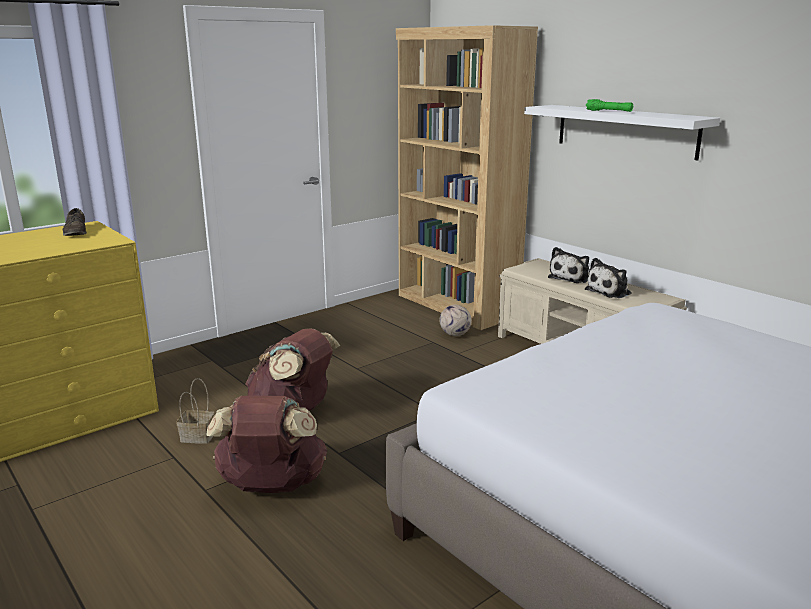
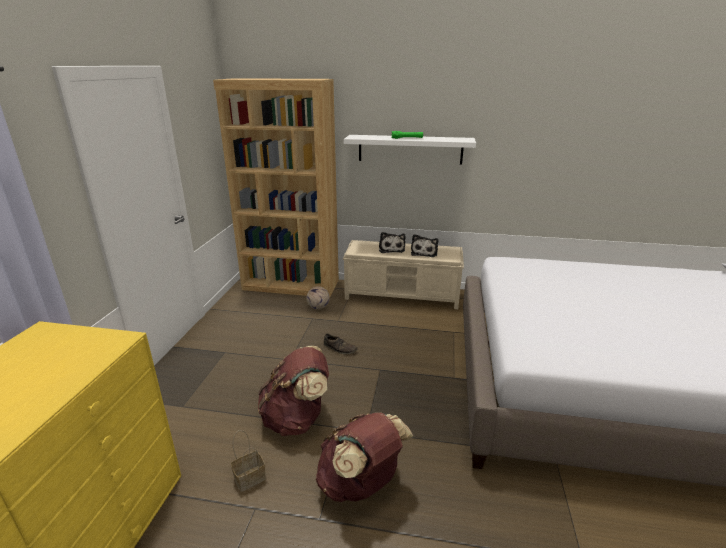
camera: 40 degrees left, 5 degrees up
(76, 231) = (45, 343): brown shoe -> brown shoe (340, 348)

